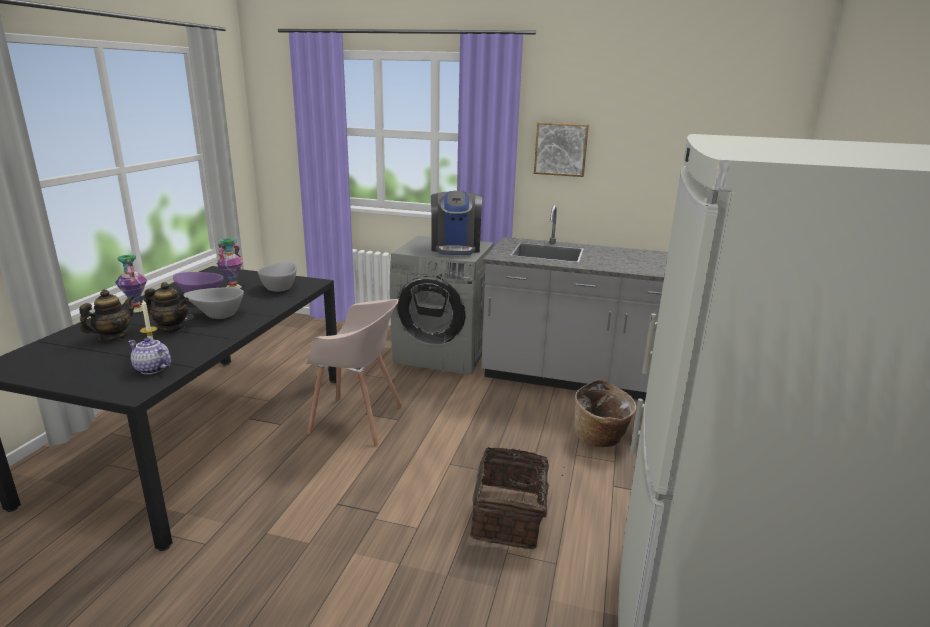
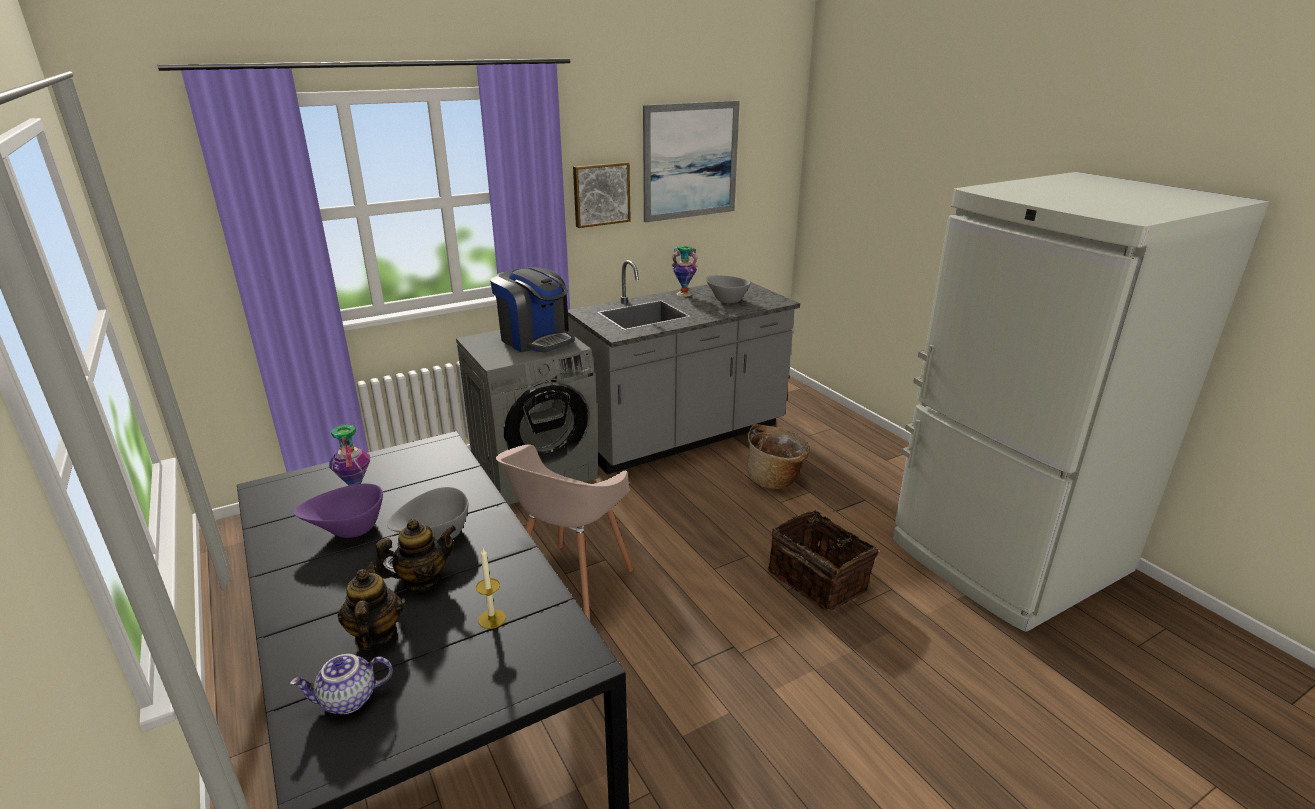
camera: 45 degrees left, 5 degrees up
(136, 309) = (298, 590): vase -> vase (684, 294)
(151, 369) = (534, 631): teapot -> teapot (348, 700)
(280, 287) = (420, 468): grey bowl -> grey bowl (725, 300)
(358, 420) = (570, 584): beige chair -> beige chair turned 150 degrees clockwise
(658, 132) = (690, 161): none -> picture

